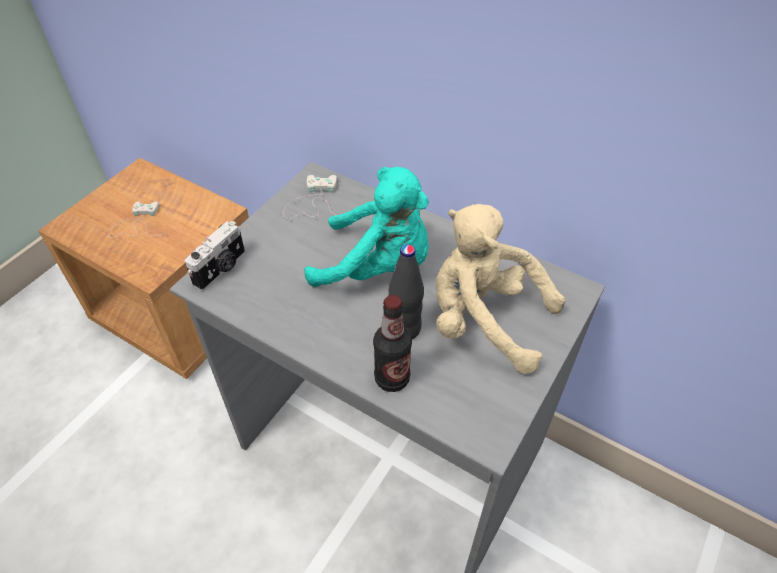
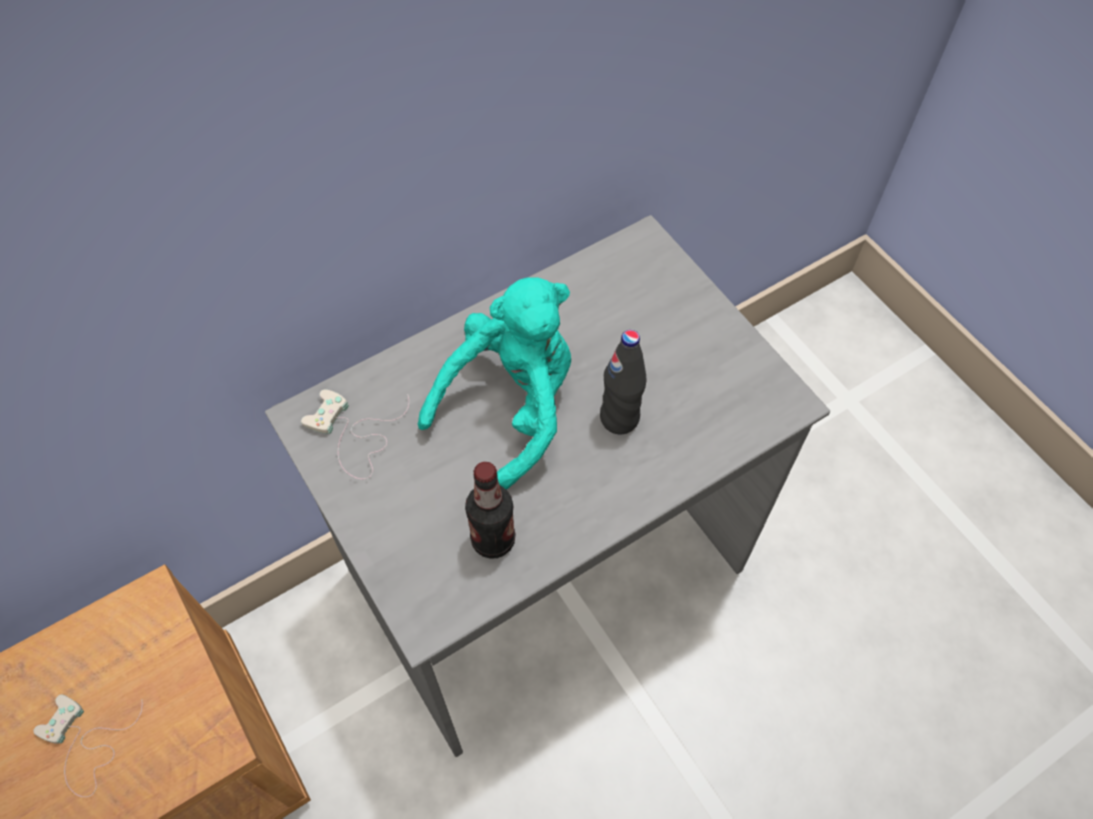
camera: 65 degrees left, 10 degrees up
(221, 269) = (415, 588): camera -> none
(392, 378) = (680, 458): bottle -> bottle (493, 540)
(484, 320) = (644, 339): beige plush toy -> none

